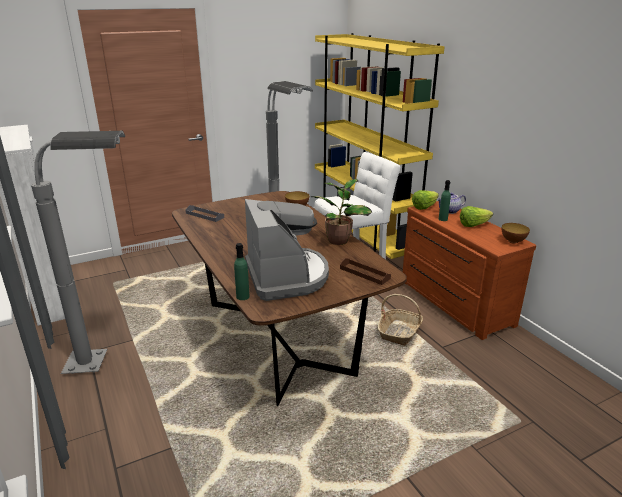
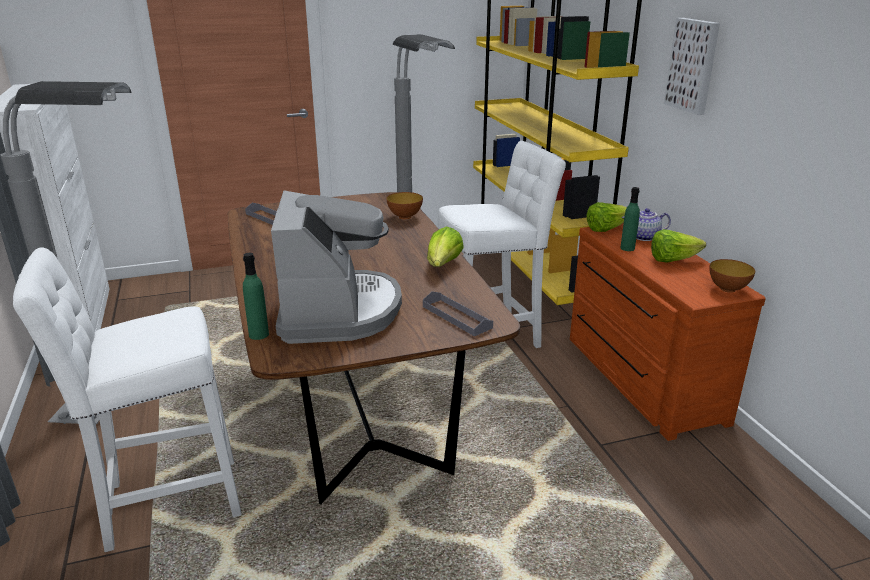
camera: 10 degrees right, 0 degrees up
(169, 419) = (164, 503): none -> white stool
(339, 240) = (443, 265): potted plant -> lettuce
(364, 273) = (456, 317): brown tray -> grey tray
(399, 332) = (541, 415): basket -> none
(478, 101) = (694, 65): none -> picture

